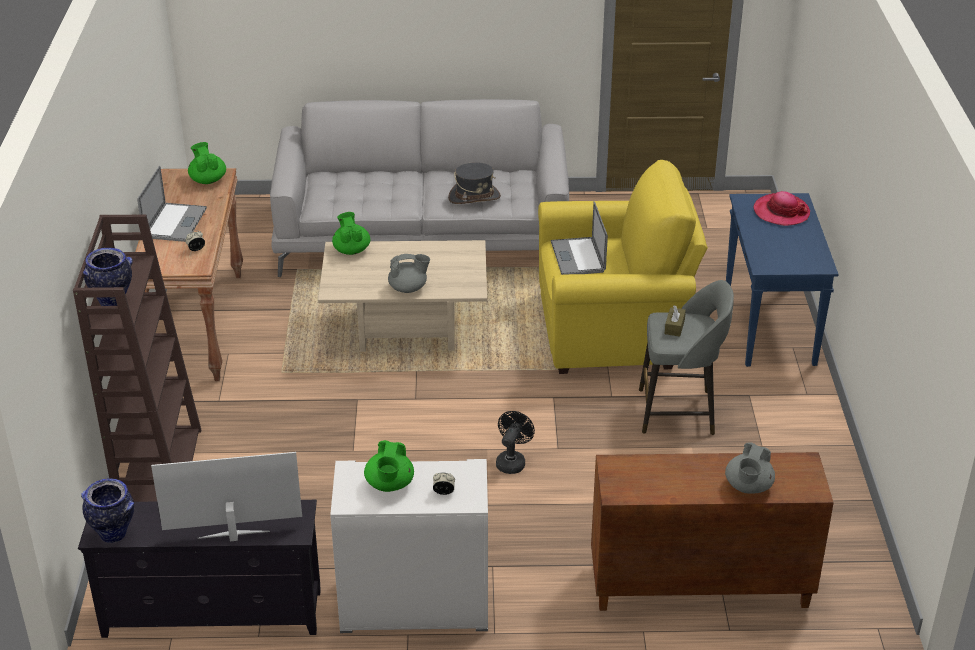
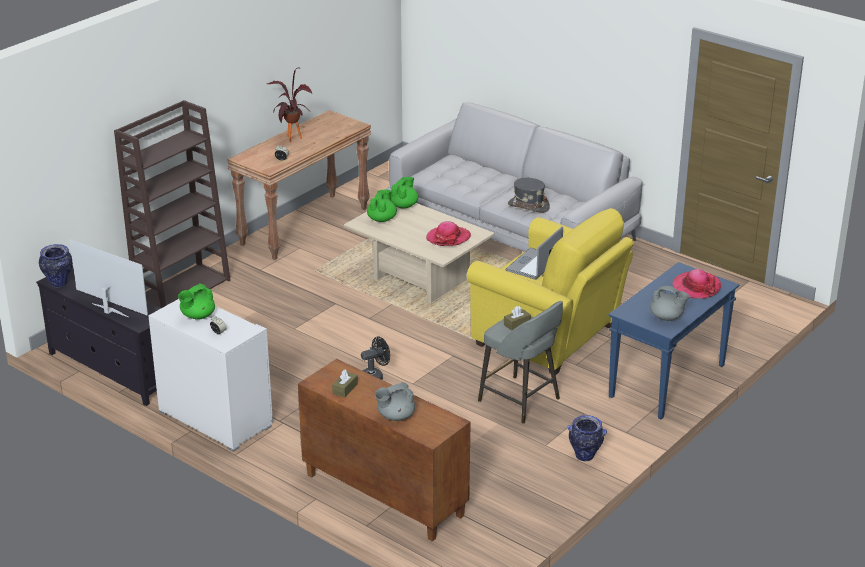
camera: 40 degrees right, 5 degrees down
(113, 302) = (152, 153): vase -> vase (585, 456)
(175, 223) = (292, 141): laptop -> potted plant
(208, 180) = (344, 125): green teapot -> green teapot (382, 219)
(408, 288) = (404, 240): grey teapot -> grey teapot (667, 317)
(449, 266) = (448, 238): none -> hat
(657, 484) = (345, 389): none -> brown tissue box

